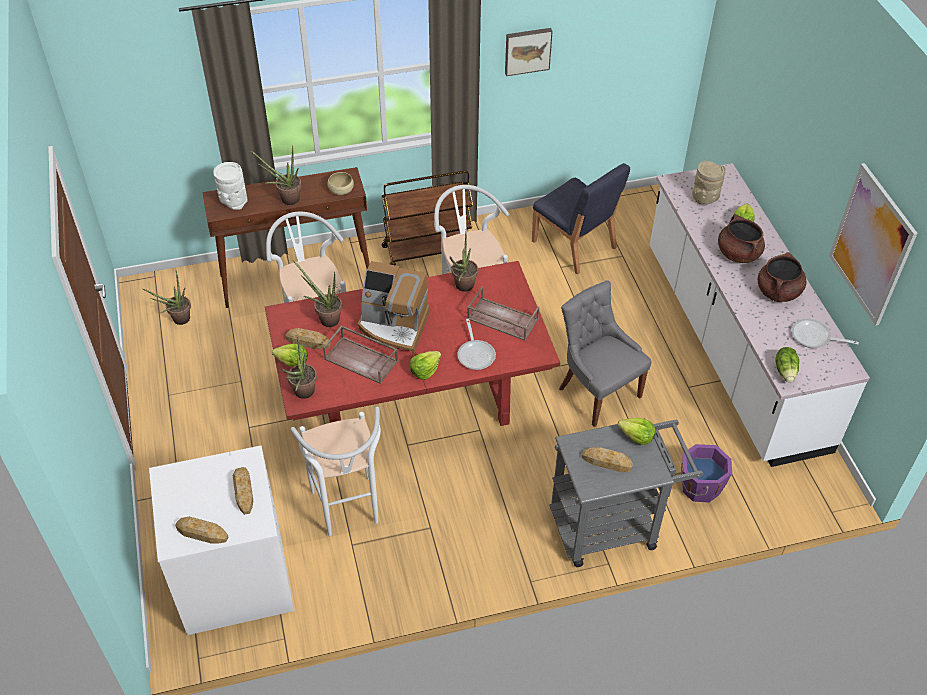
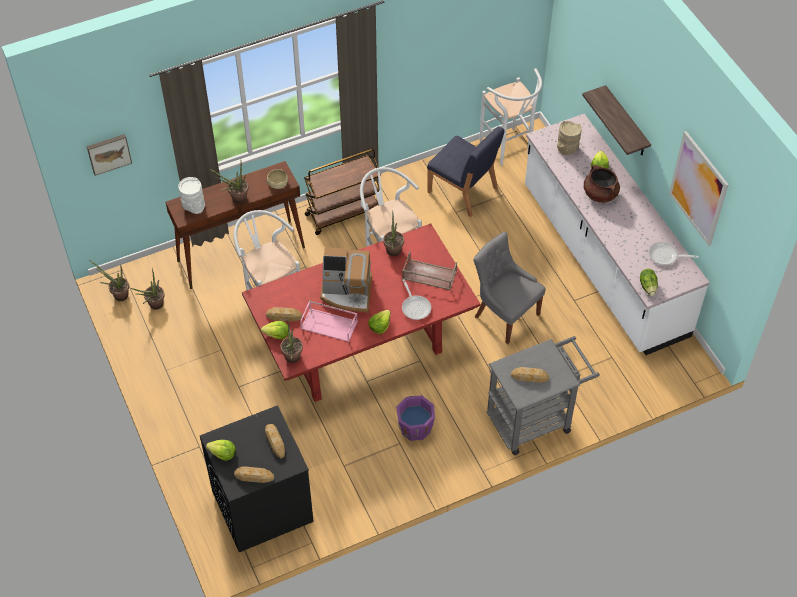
camera: 10 degrees left, 5 degrees up
(234, 580) = (261, 506): white washing machine -> black washing machine
(326, 318) = (292, 295): potted plant -> potted plant (118, 295)
(348, 512) = (334, 442): white stool -> white stool (508, 151)
(362, 360) = (330, 324): brown tray -> pink tray
(527, 50) = (411, 49): picture -> picture (108, 153)
(636, 437) = (548, 354): lettuce -> lettuce (223, 454)
(699, 487) = (594, 379): purple bucket -> purple bucket (414, 428)
(778, 292) = (634, 222): brown cooking pot -> none
(783, 166) = (626, 123): none -> shelf

